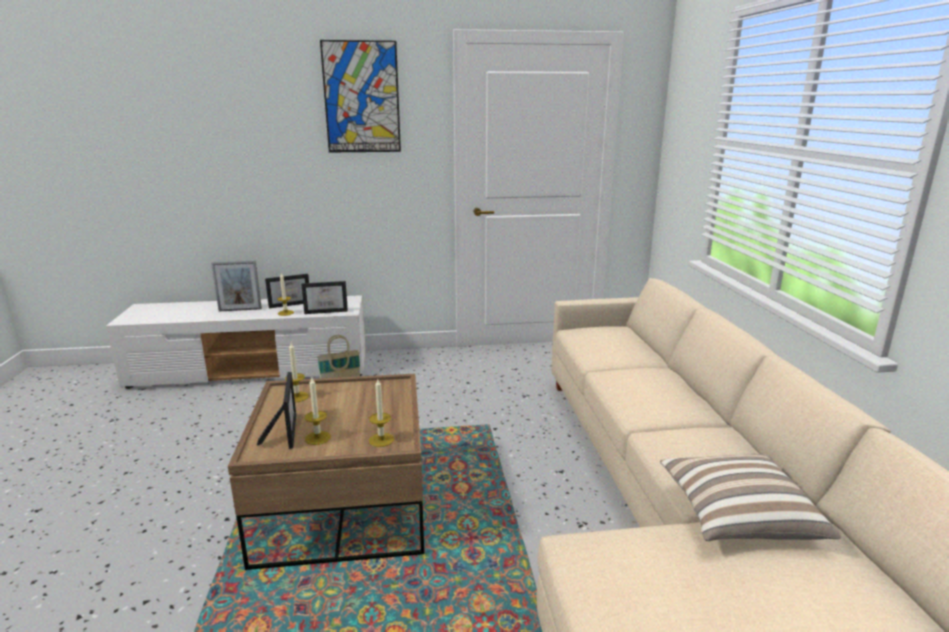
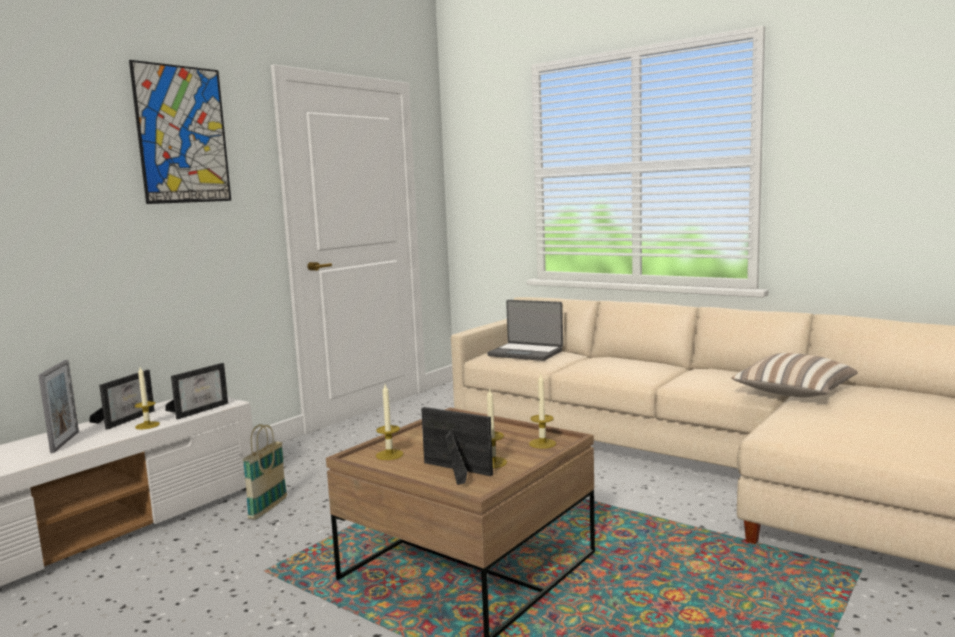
camera: 45 degrees left, 10 degrees down
(240, 310) = (65, 442): picture frame -> picture frame turned 45 degrees counterclockwise
(610, 340) = (526, 353): none -> laptop

